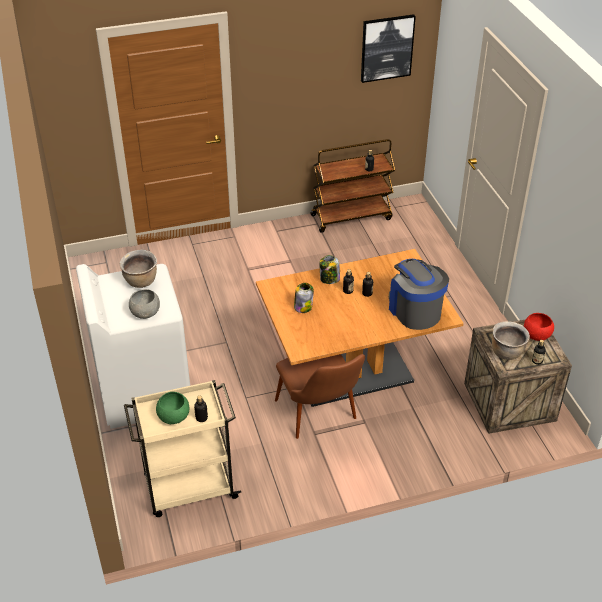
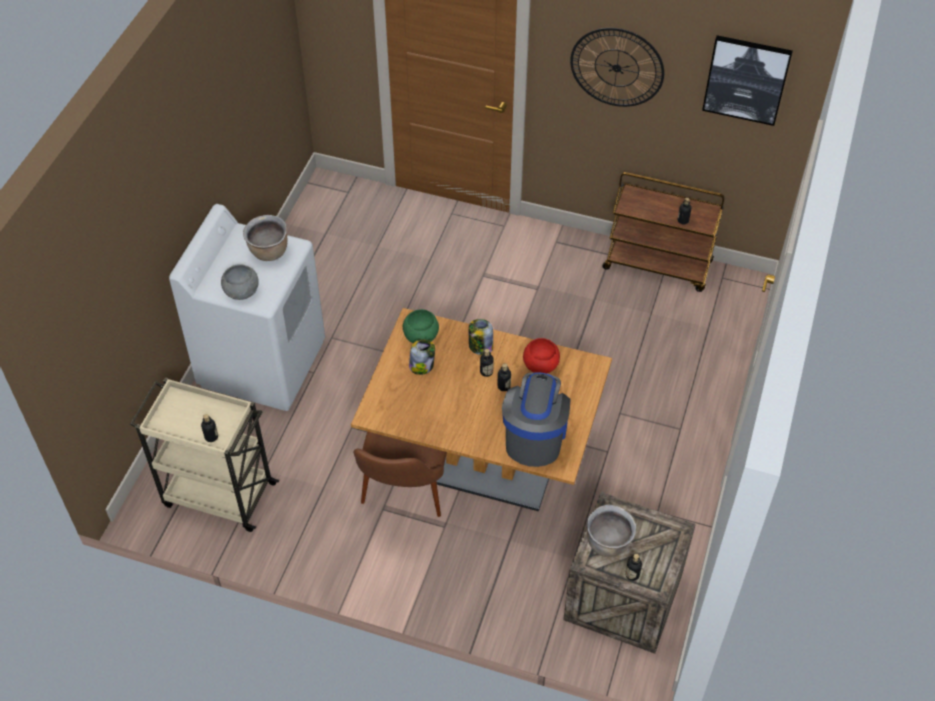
camera: 35 degrees right, 10 degrees up
(173, 417) = (188, 420): green bowl -> green bowl (420, 336)
(298, 73) = (617, 67): none -> wall clock
(537, 335) = (665, 543): red bowl -> red bowl (540, 365)

